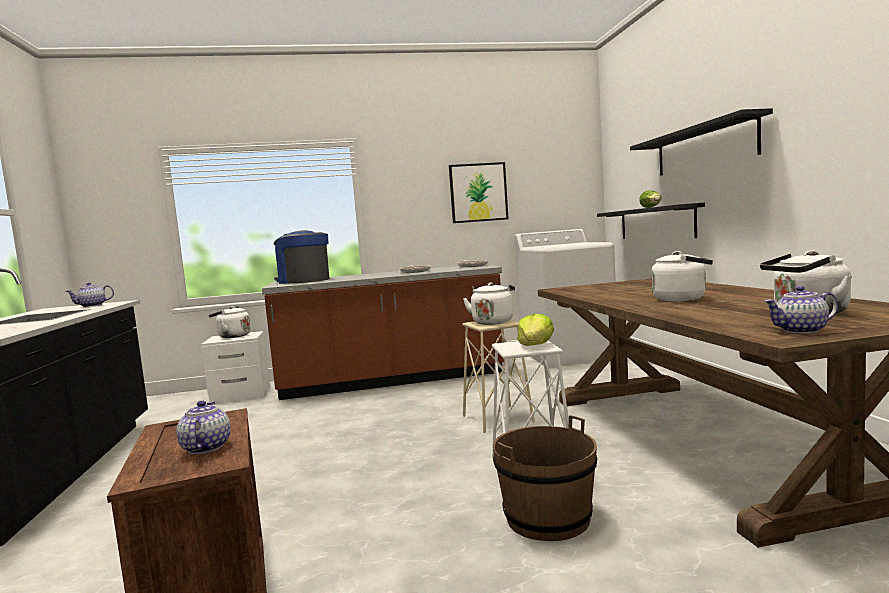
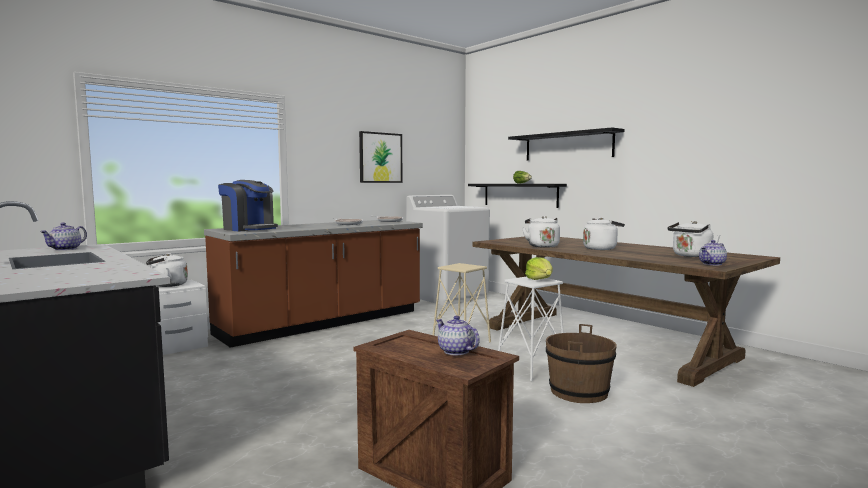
camera: 30 degrees left, 0 degrees up
(303, 281) = (249, 229): coffee machine -> coffee machine turned 150 degrees counterclockwise
(493, 322) = (462, 266): white kettle -> white kettle (542, 246)

